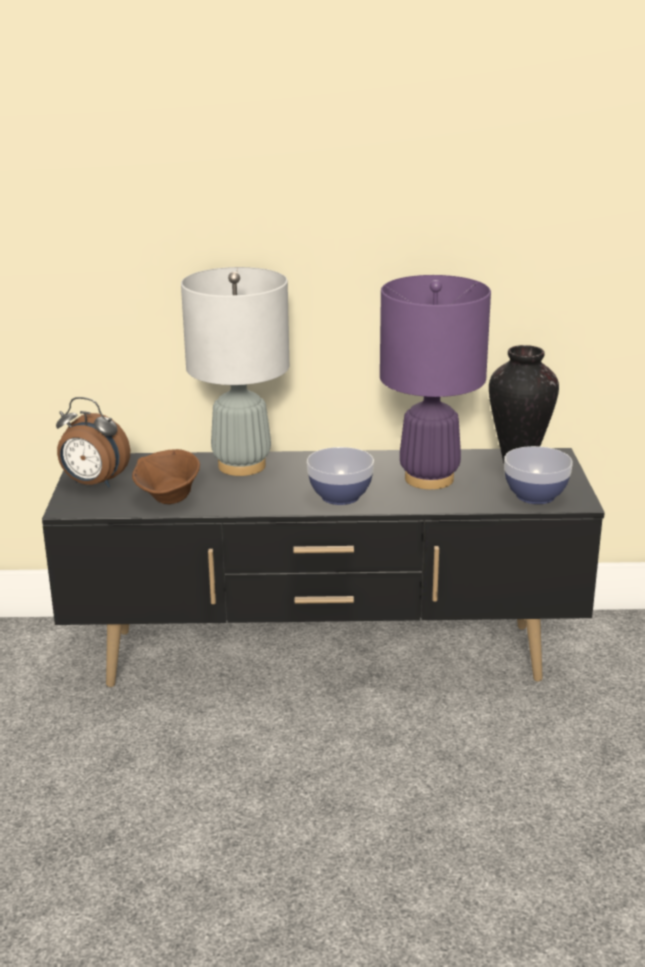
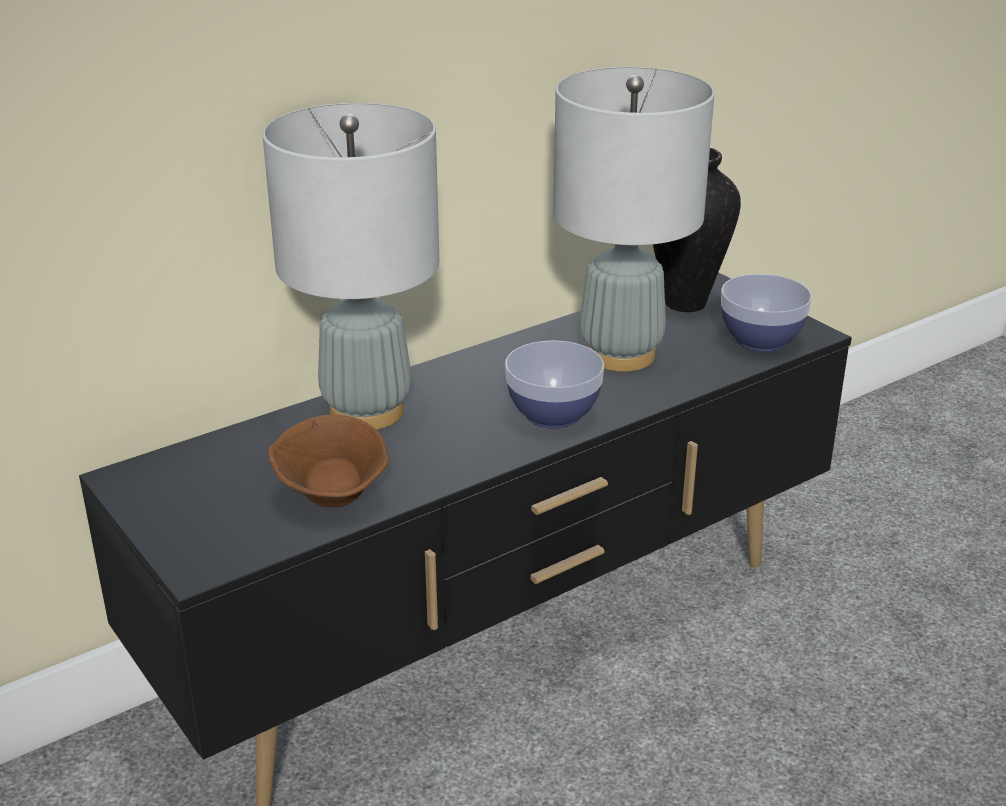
camera: 35 degrees left, 5 degrees up
(93, 484) = (186, 512): alarm clock -> none
(429, 479) = (620, 355): purple table lamp -> grey table lamp

